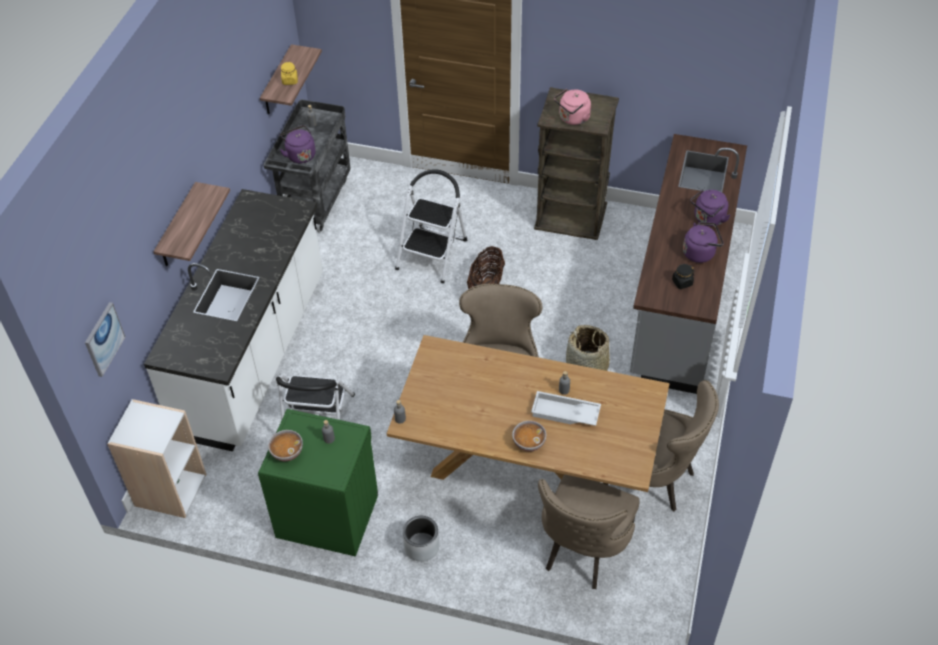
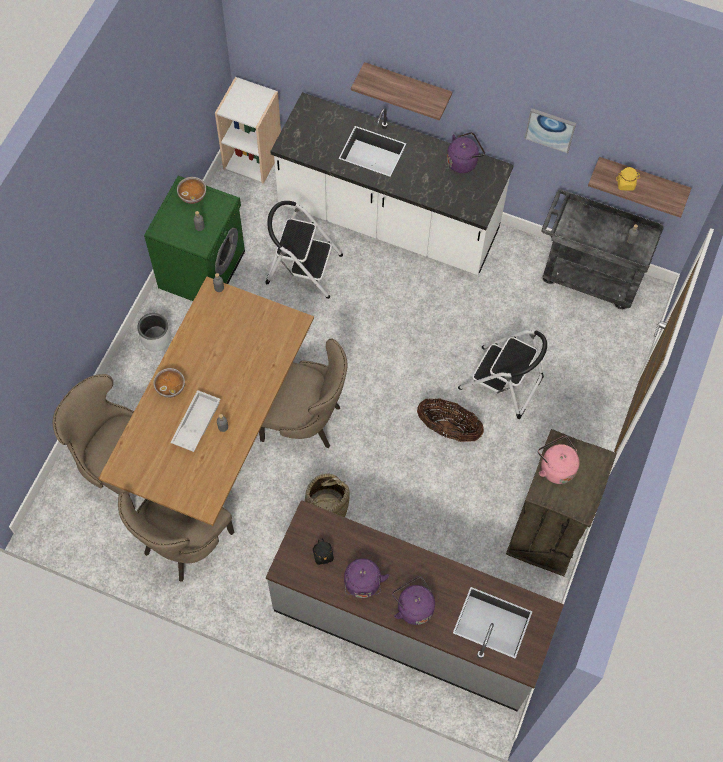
camera: 95 degrees right, 15 degrees up
(104, 339) = (272, 34): picture -> picture (550, 129)
(300, 155) = (580, 226): purple kettle -> purple kettle (463, 161)

